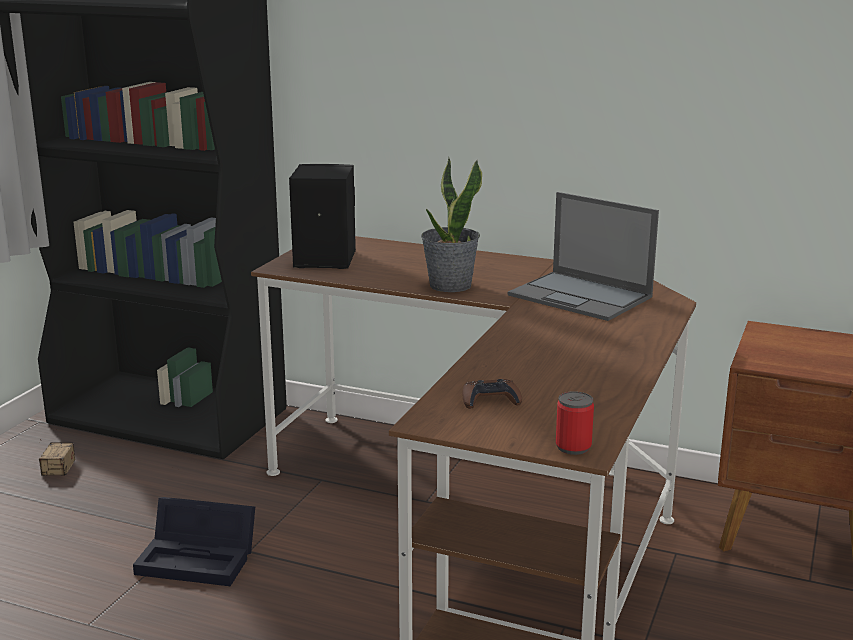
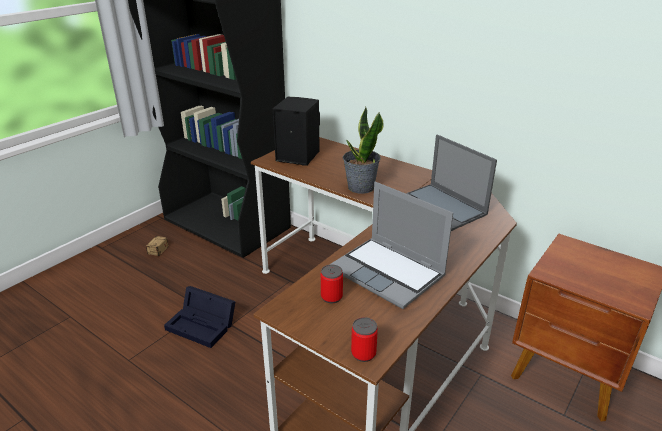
camera: 15 degrees right, 10 degrees up
(490, 400) = (331, 297): brown game controller -> can
(554, 369) = (389, 273): none -> laptop

